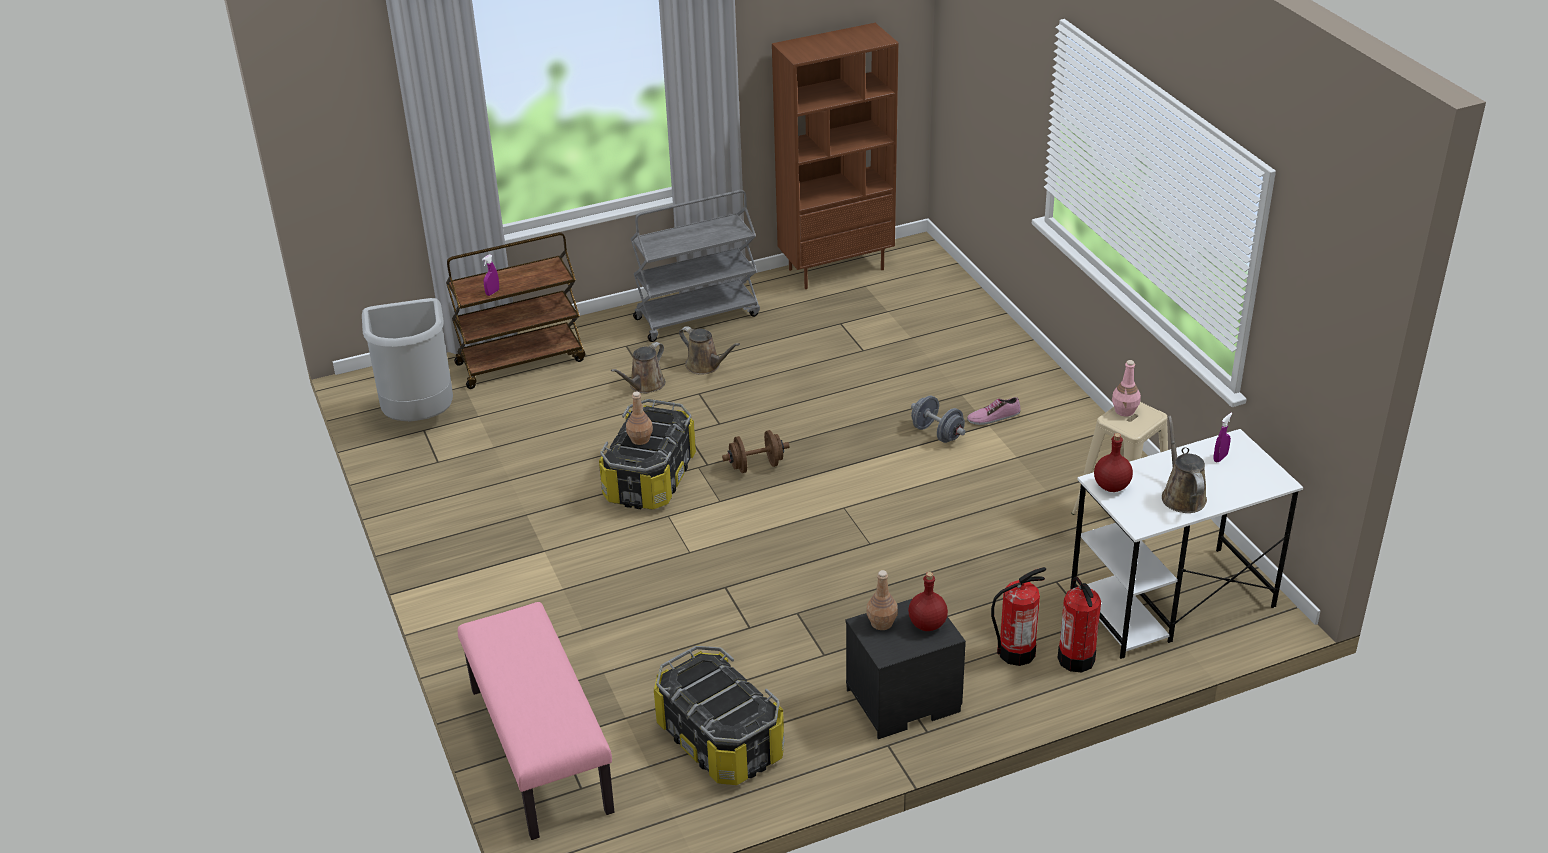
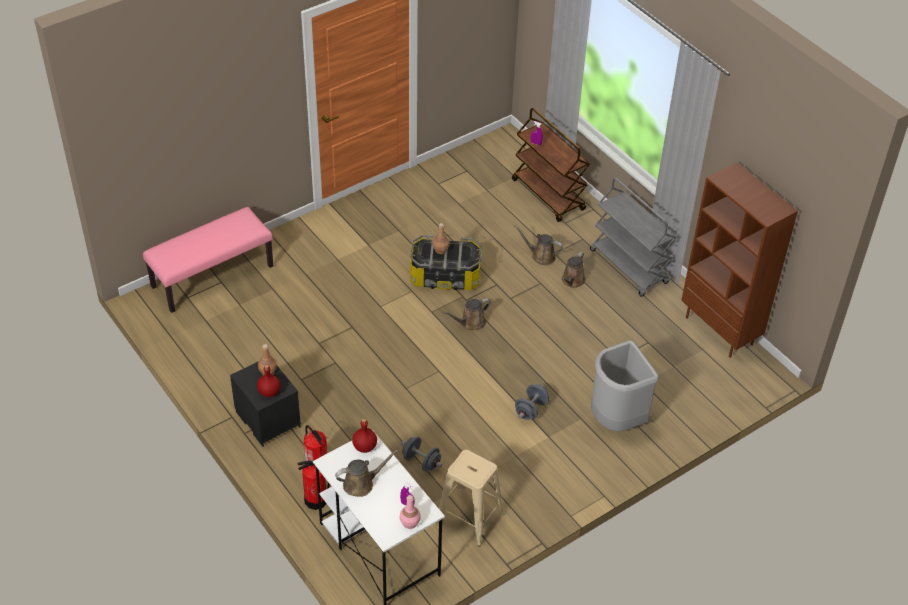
camera: 75 degrees right, 10 degrees up
(420, 417) = (478, 166): grey trash can -> grey trash can (616, 420)
(721, 740) = (227, 345): storage box -> none
(756, 466) = (470, 323): brown dumbbell -> brown watering can
(993, 417) = (559, 439): shoe -> none
(1015, 544) = (421, 461): none -> grey dumbbell
(1125, 410) = (478, 464): pink bottle -> pink bottle (410, 523)

